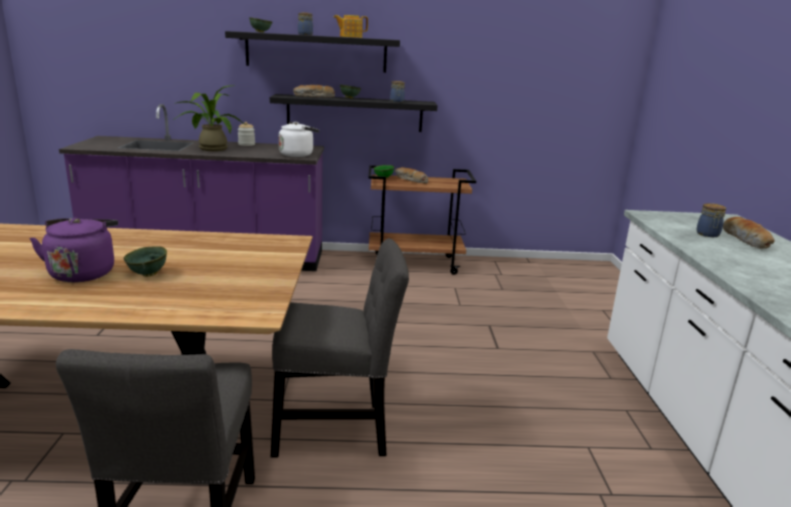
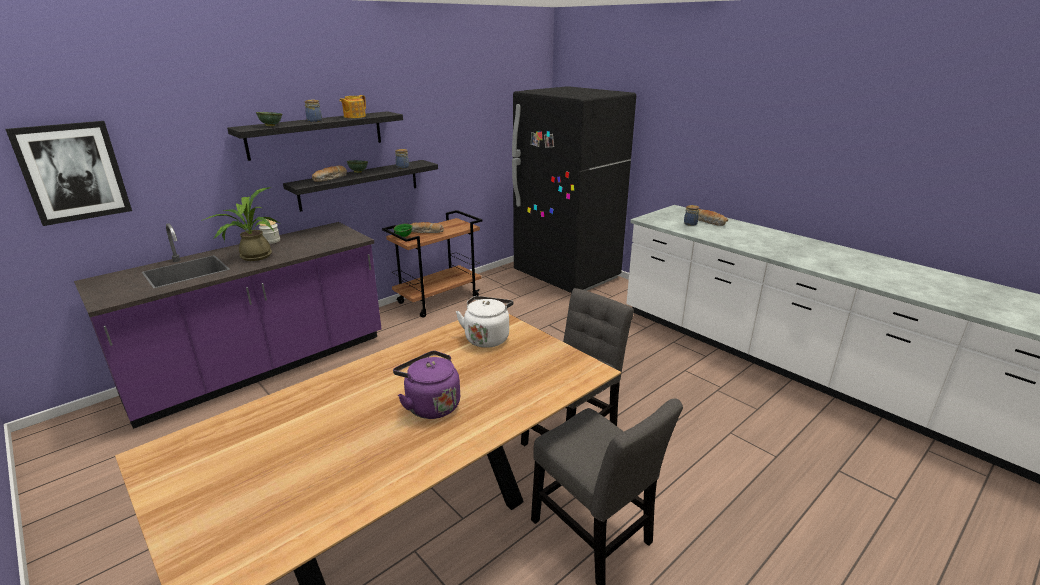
camera: 40 degrees left, 5 degrees up
(112, 48) = (73, 172): none -> picture
(148, 274) = (475, 383): green bowl -> none
(298, 155) = (346, 238): white kettle -> white kettle (487, 338)
(591, 290) = (566, 275): none -> black fridge

